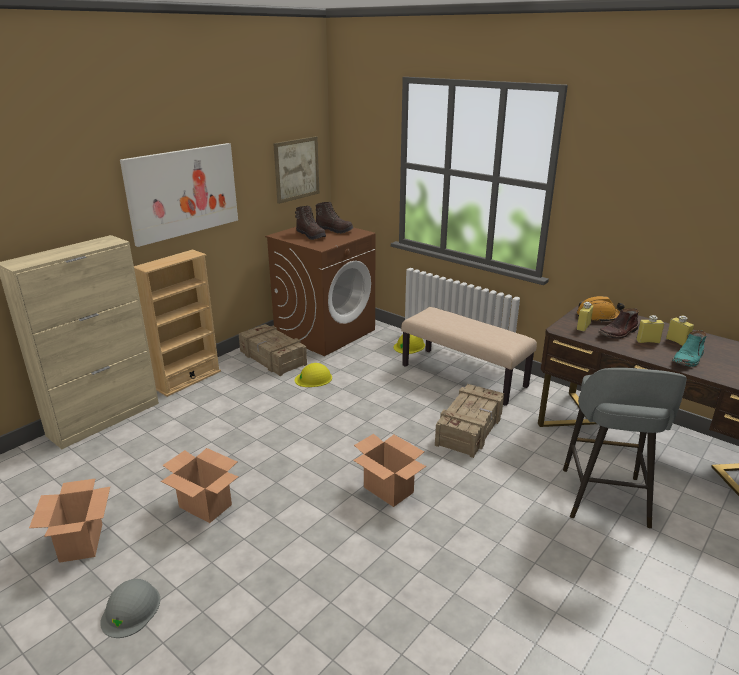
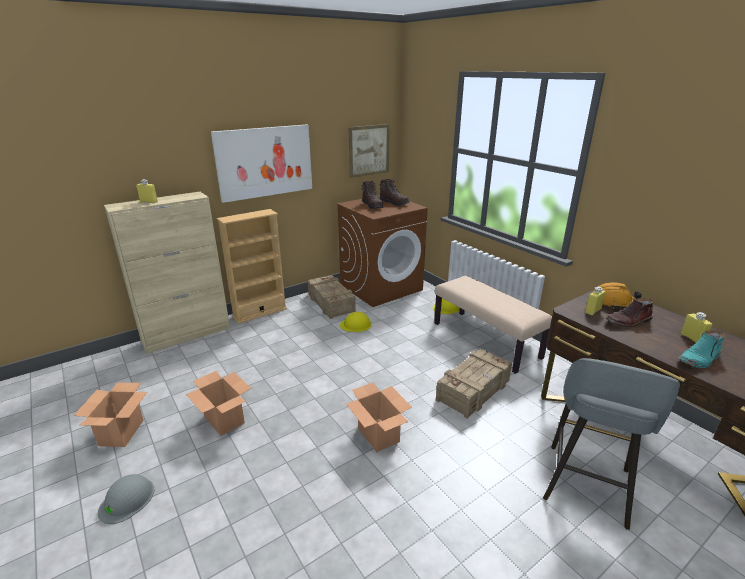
camera: 15 degrees right, 0 degrees up
(647, 341) = (658, 334): yellow bottle -> yellow bottle (149, 202)

